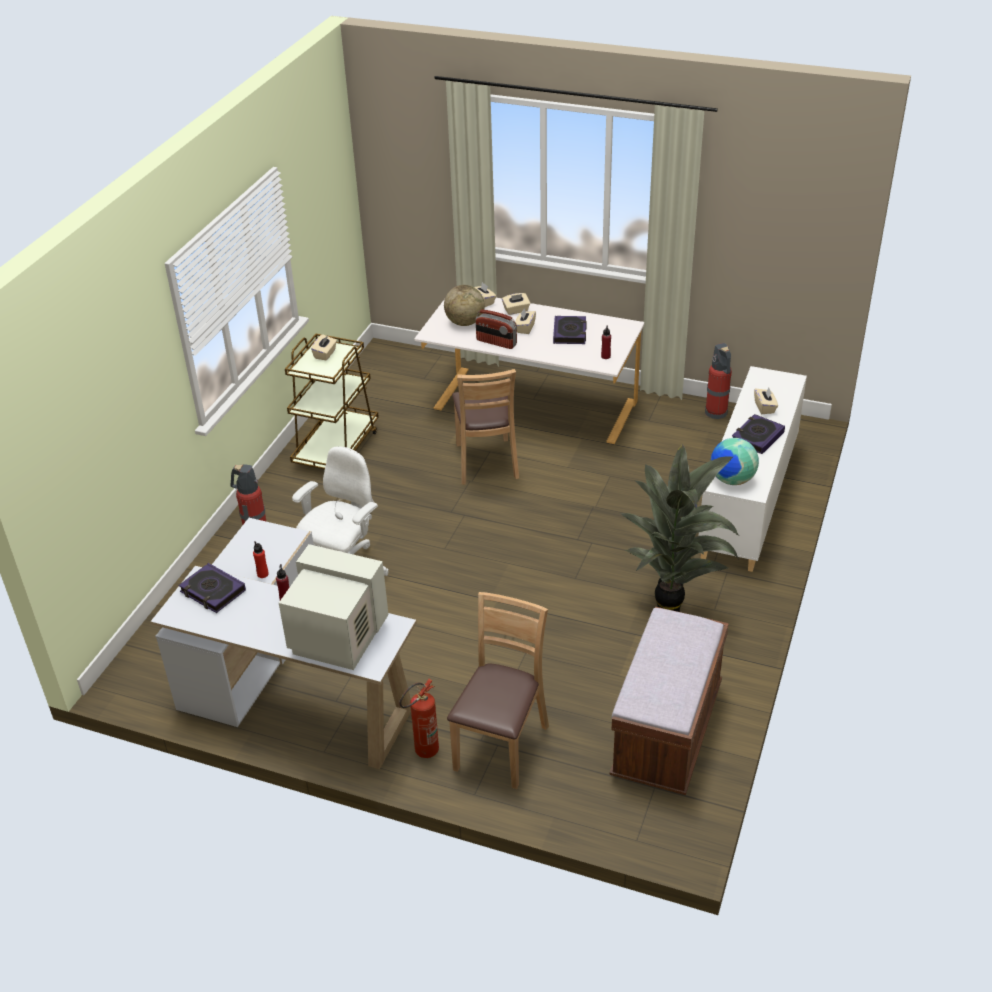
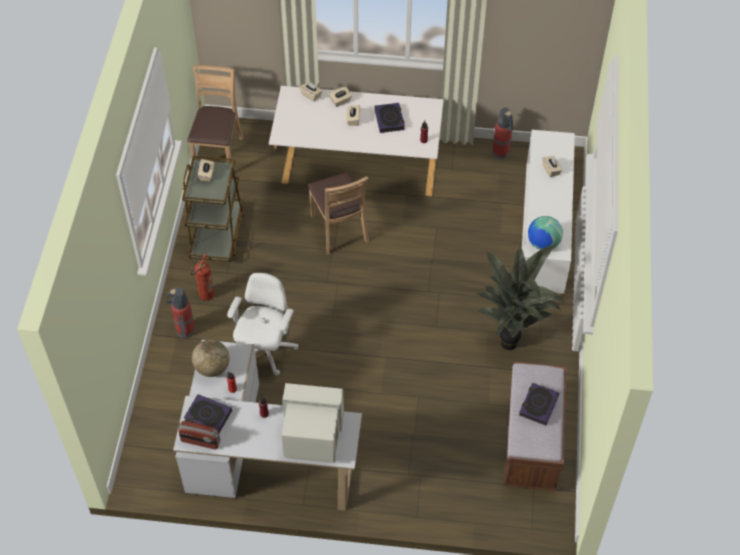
camera: 15 degrees left, 15 degrees up
(422, 753) = (371, 492): fire extinguisher -> fire extinguisher (204, 297)
(465, 322) = (303, 120): globe -> globe (212, 368)
(496, 342) = (335, 138): radio -> radio (200, 441)
(501, 746) = (423, 476): brown chair -> brown chair (218, 153)
(757, 437) = (552, 200): book -> book (538, 405)

